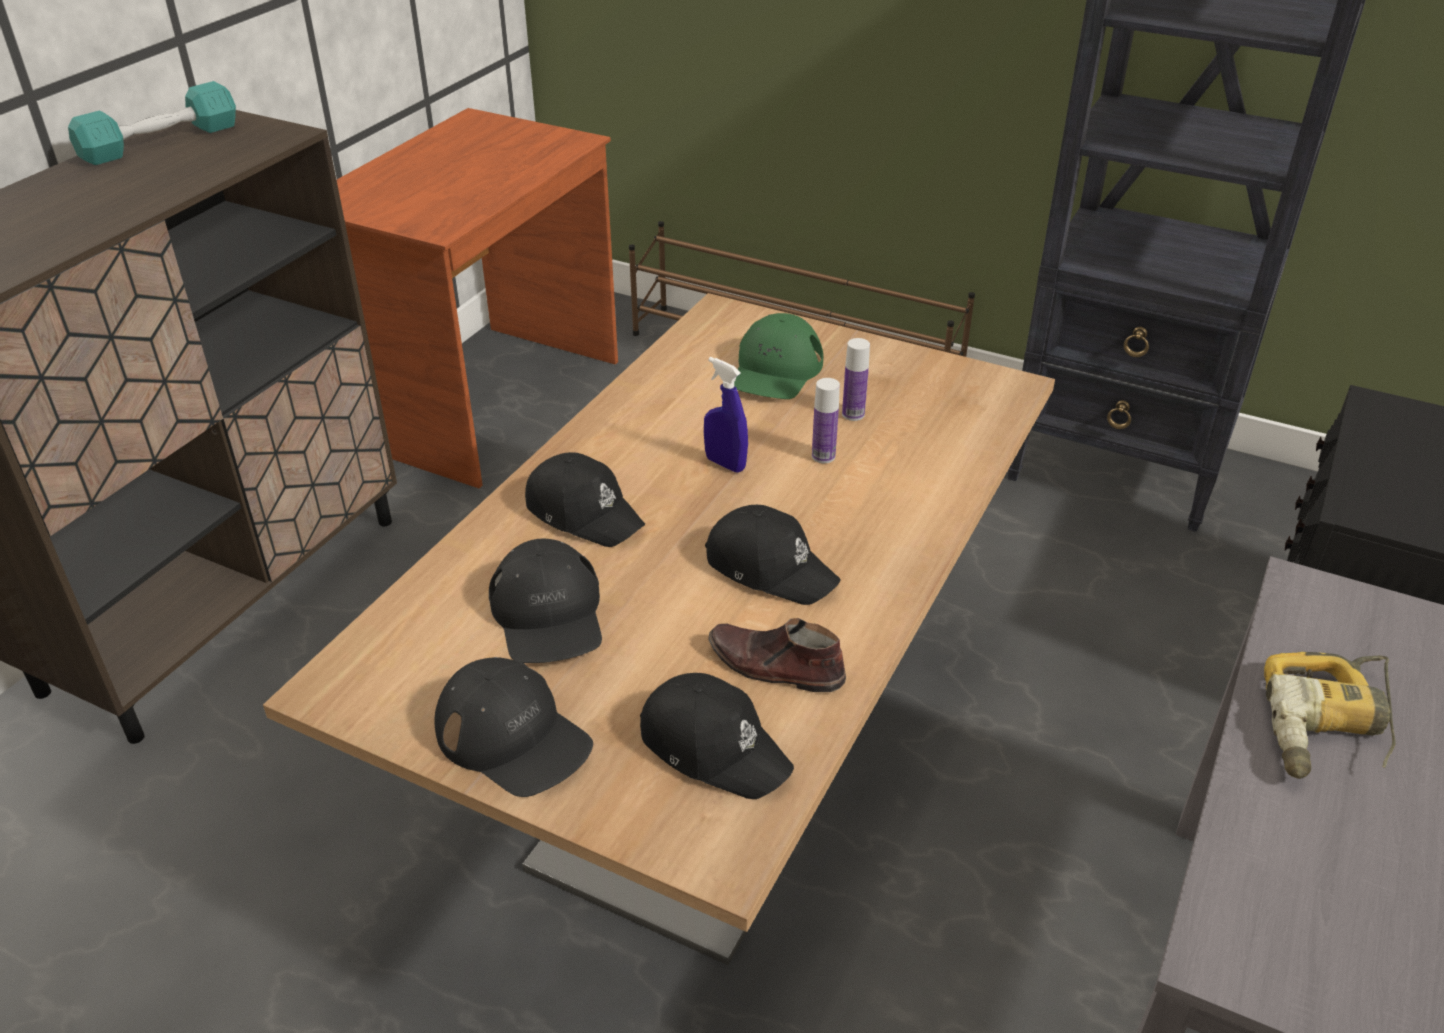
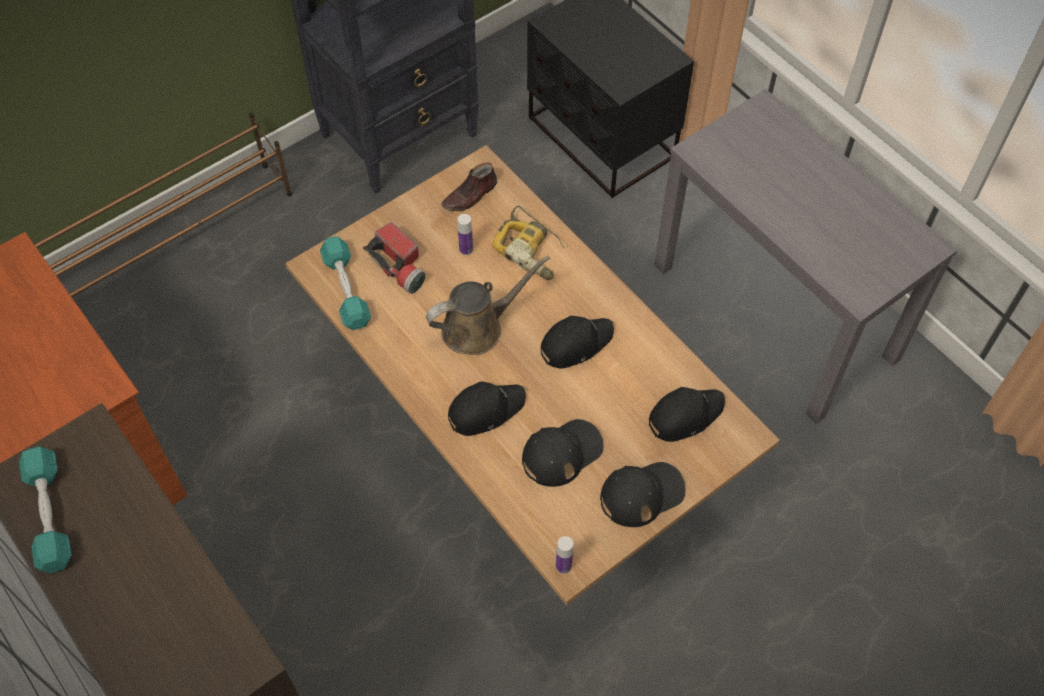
camera: 65 degrees left, 20 degrees up
(548, 614) = (562, 453): black cap -> black cap turned 45 degrees counterclockwise
(702, 343) = (346, 290): none -> turquoise dumbbell
(725, 464) = (478, 328): blue spray bottle -> brown watering can
(775, 370) = (400, 266): green cap -> flashlight
(775, 667) = (646, 371): brown shoe -> brown shoe (470, 195)
(823, 456) = (496, 280): bottle -> bottle (563, 566)
(1327, 728) = (774, 196): power drill -> power drill (531, 250)

